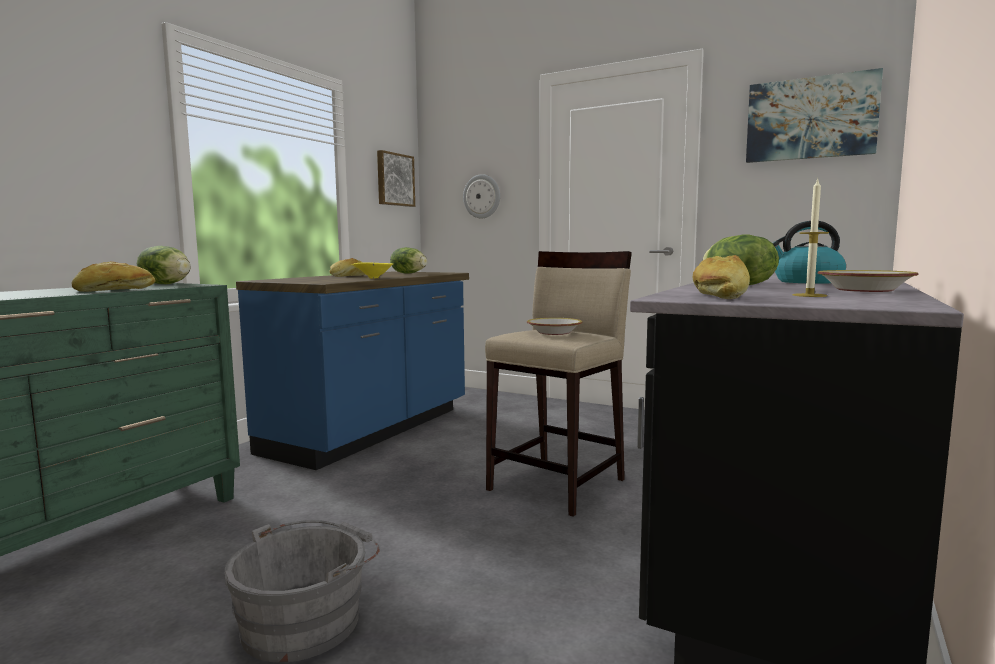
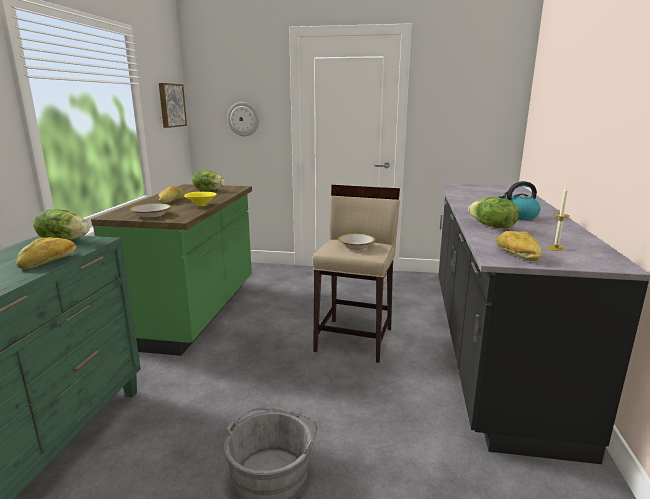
camera: 20 degrees left, 10 degrees up
(371, 431) = (195, 313): blue counter -> green counter
(810, 118) = (478, 81): picture -> none
(865, 290) = (566, 234): bowl -> bowl (152, 215)

